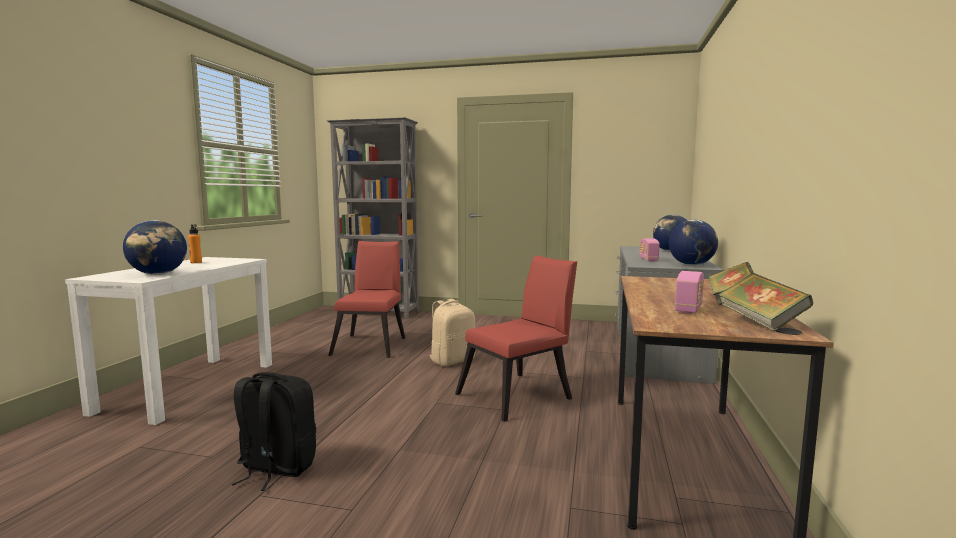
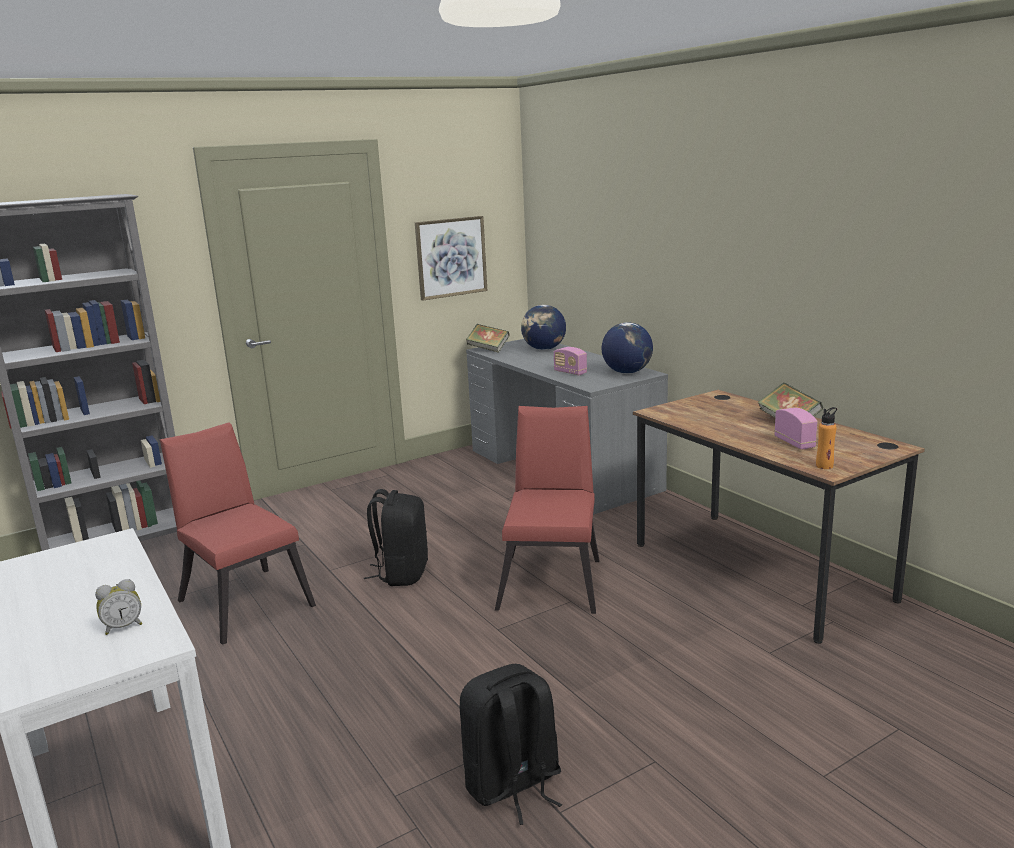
camera: 45 degrees left, 10 degrees up
(158, 274) = (123, 627): globe -> alarm clock
(196, 262) = (46, 582): orange bottle -> orange bottle (824, 466)
(452, 361) = (402, 573): beige backpack -> black backpack
(622, 177) = (451, 257): none -> picture
(761, 322) = (860, 442): book -> book (488, 349)

